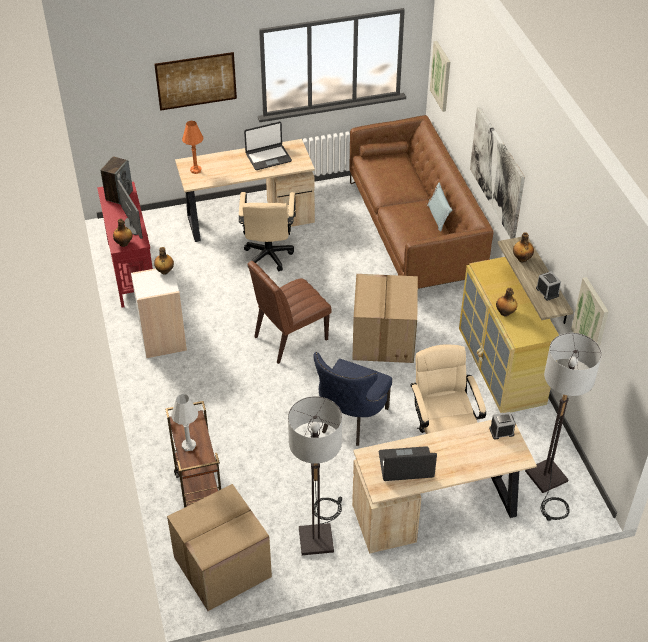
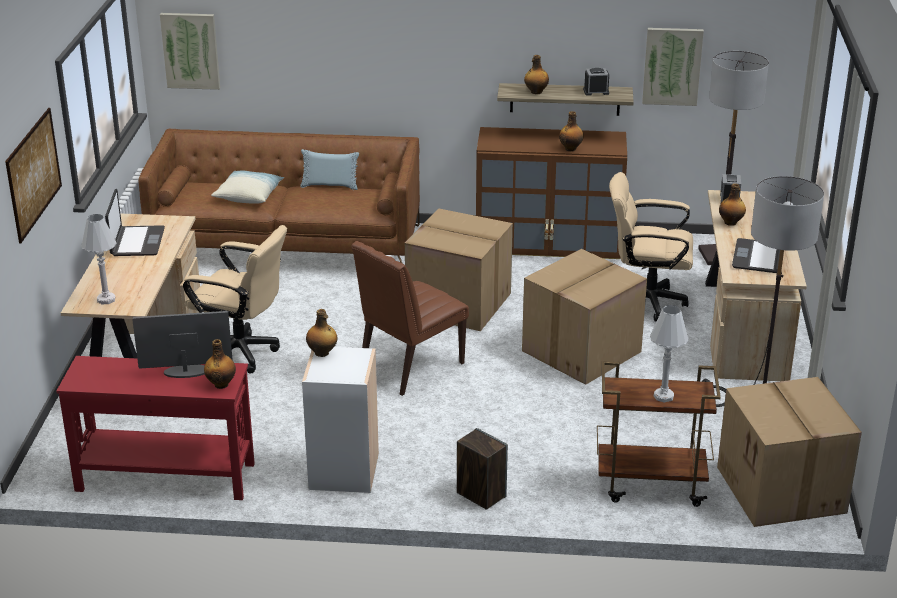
camera: 70 degrees left, 15 degrees down
(119, 195) = (98, 373): speaker -> speaker (480, 495)
(196, 170) = (106, 299): orange table lamp -> white table lamp
(291, 337) = (411, 366): brown chair -> brown chair turned 60 degrees clockwise
(351, 420) = (581, 352): blue chair -> cardboard box
(395, 185) = (249, 196): none -> pillow
(457, 439) = (731, 222): none -> bottle
(497, 172) = (397, 63): picture -> none
(501, 366) = (549, 244): yellow cabinet -> brown cabinet

